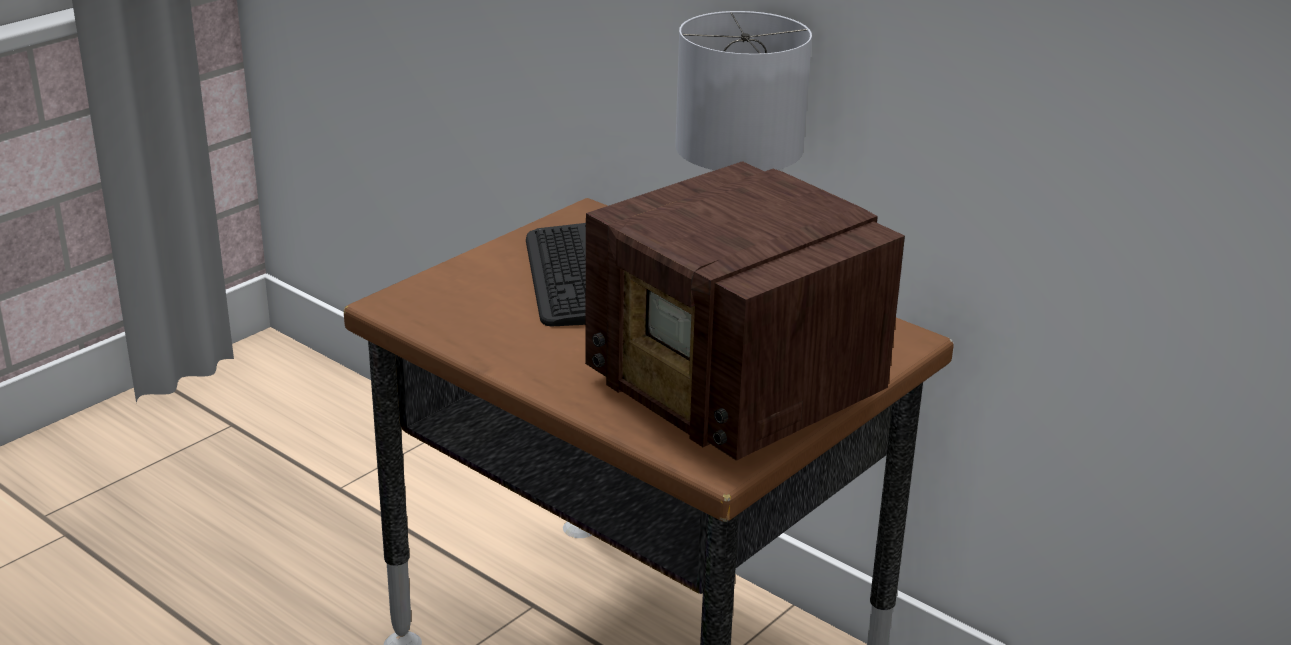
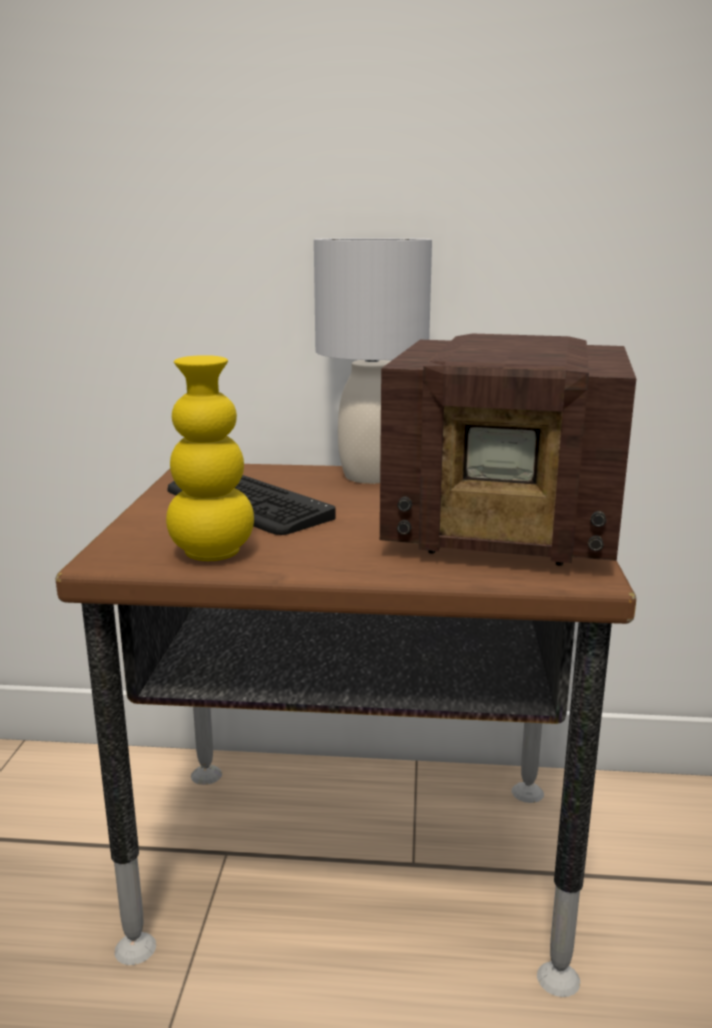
camera: 35 degrees left, 10 degrees down
(467, 326) = (212, 553): none -> yellow vase

